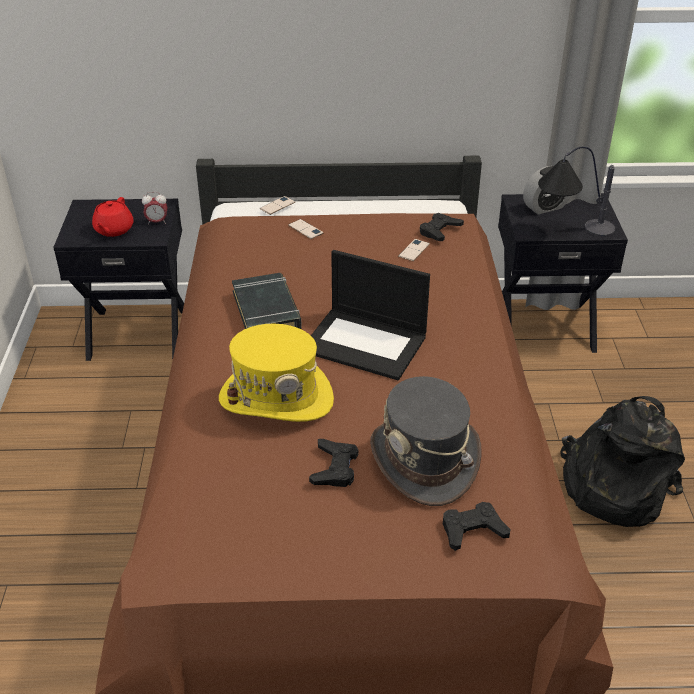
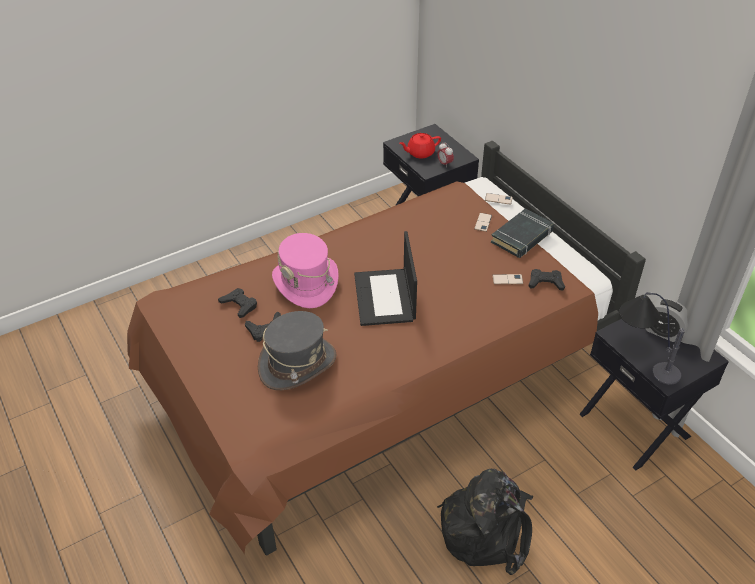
camera: 60 degrees right, 5 degrees up
(267, 311) = (381, 244): black book -> black book (522, 237)
(276, 398) = (306, 283): yellow hat -> pink hat
(472, 530) = (254, 406): black game controller -> black game controller (239, 305)

